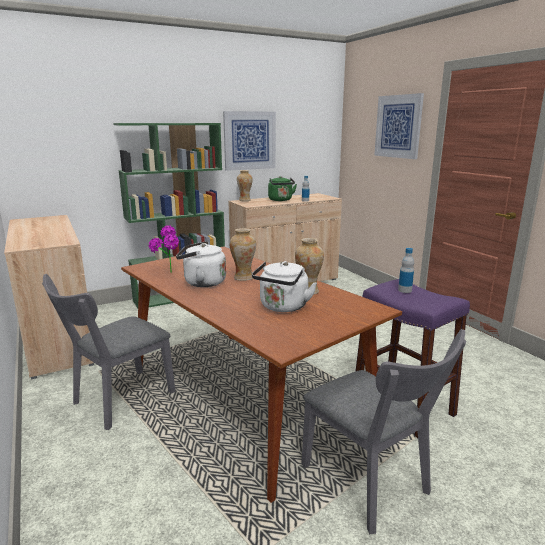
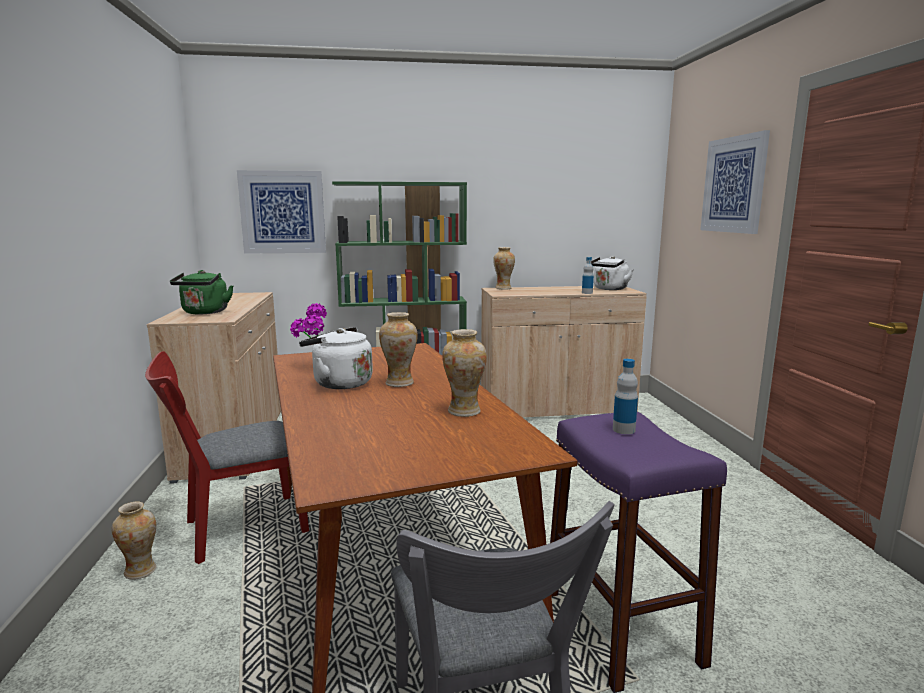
camera: 20 degrees right, 5 degrees down
(65, 444) = (140, 571): none -> vase
(118, 401) = (236, 529): grey chair -> red chair
(249, 140) = (517, 208): picture -> picture (283, 212)
(281, 200) = (553, 290): green kettle -> green kettle (204, 312)
(282, 307) = (401, 428): white kettle -> white kettle (609, 289)

